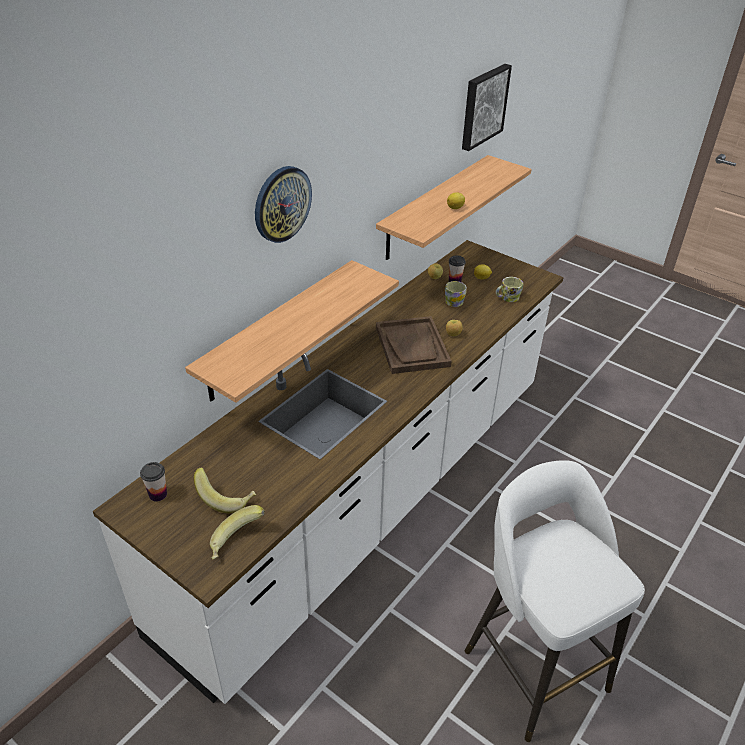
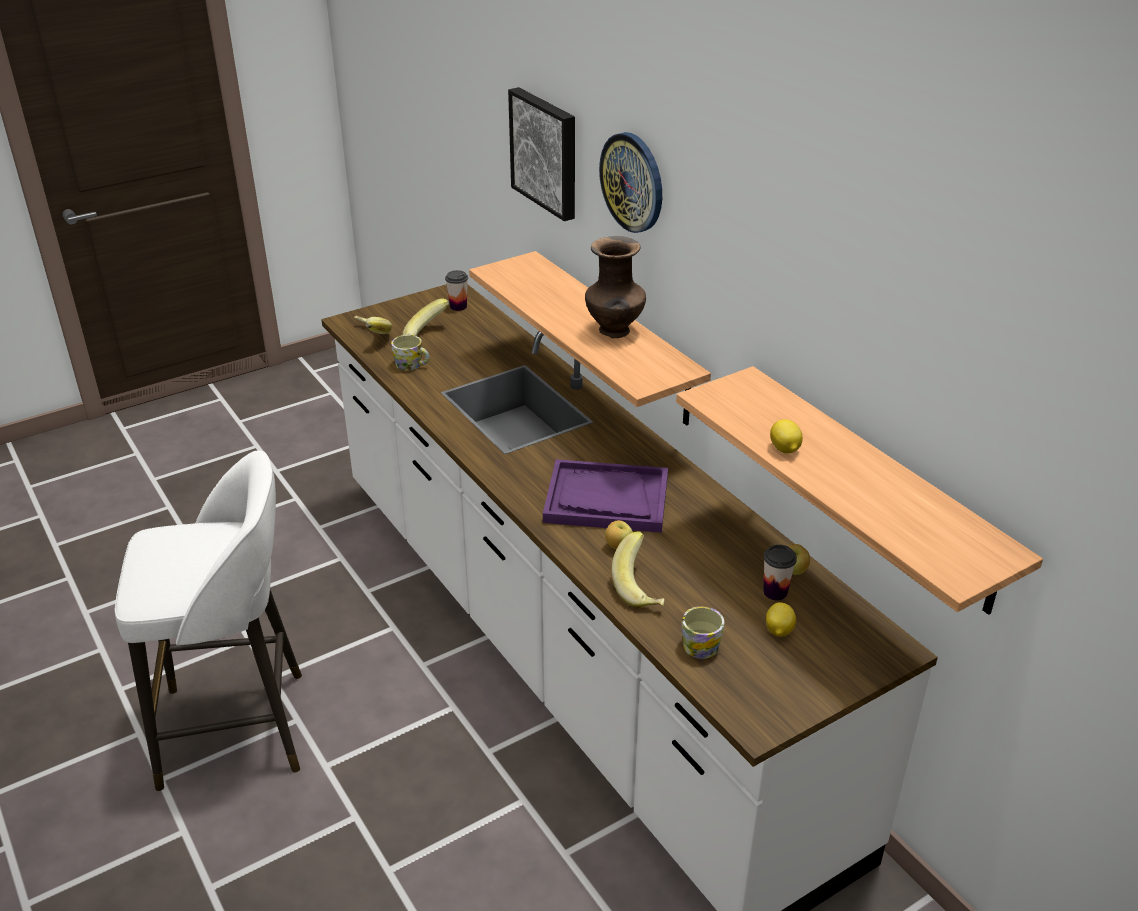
camera: 110 degrees right, 5 degrees down
(317, 301) = (614, 332): none -> brown vase
(412, 347) = (606, 499): brown tray -> purple tray
(454, 300) = (714, 574): mug -> mug (412, 365)
(482, 321) = (642, 588): none -> banana
(483, 106) = (1033, 423): picture -> picture (546, 152)

